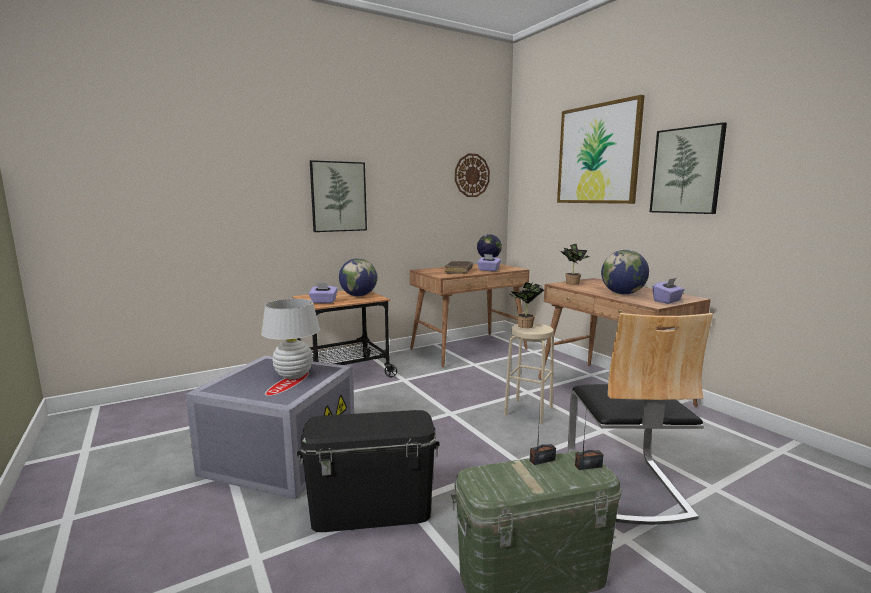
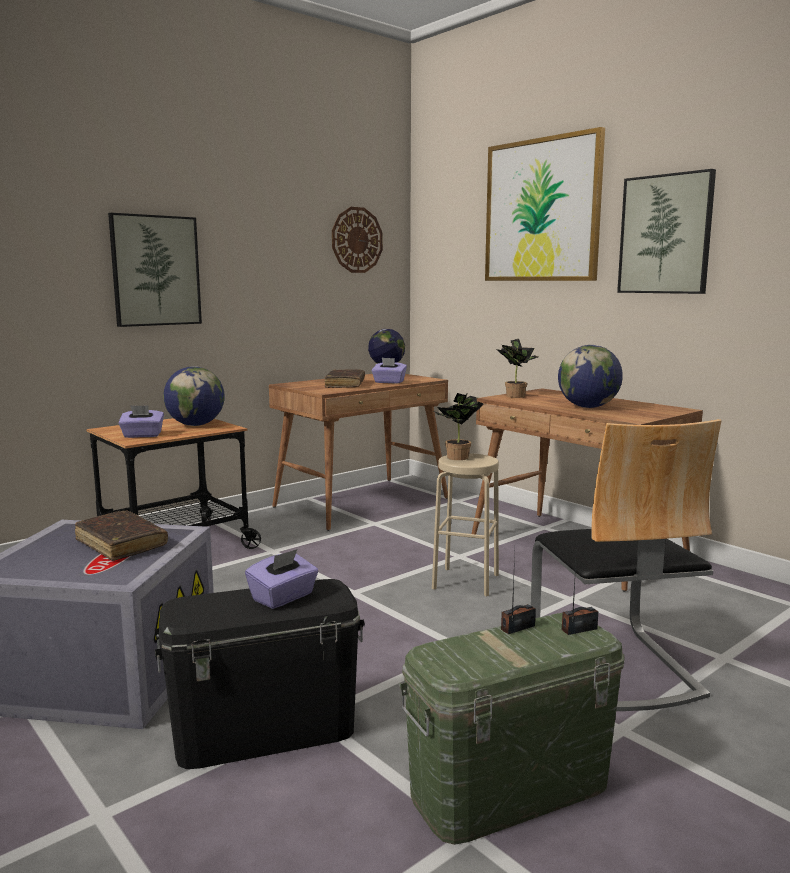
camera: 10 degrees left, 0 degrees up
(294, 375) = (121, 544): white table lamp -> brown book
(667, 301) = (649, 414): purple tissue box -> purple tissue box (283, 597)

